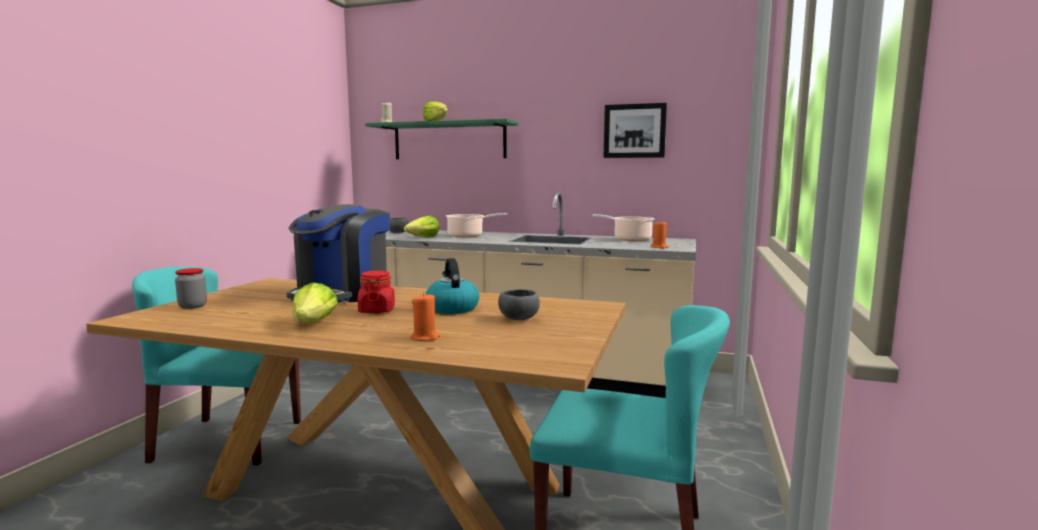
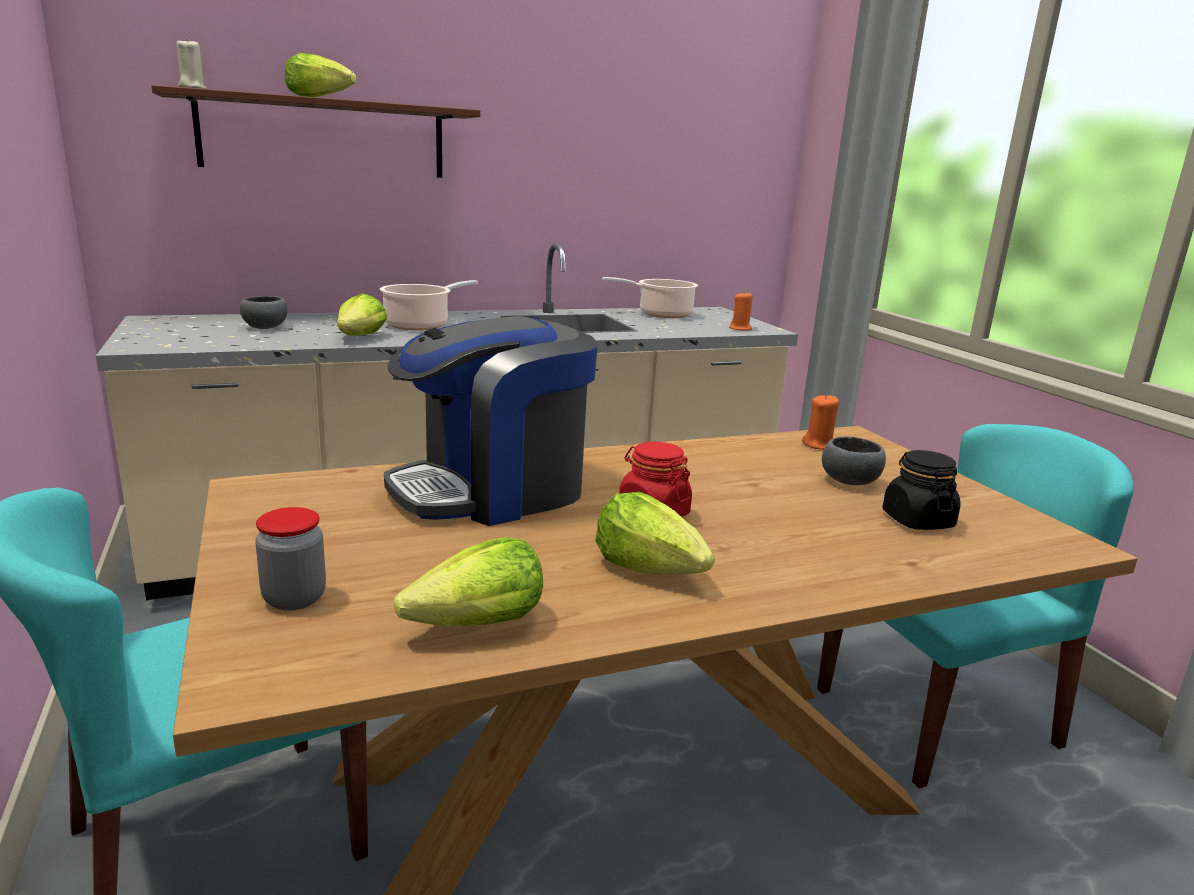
camera: 40 degrees left, 10 degrees up
(213, 322) = (478, 624): none -> lettuce
(342, 294) = (493, 490): coffee machine -> coffee machine turned 75 degrees clockwise
(425, 337) = (857, 547): orange candle -> orange candle (819, 445)
(449, 141) = (324, 137): green shelf -> brown shelf
(452, 308) = (729, 482): kettle -> none
(497, 337) = (917, 520): none -> black jar
(634, 131) = (647, 145): picture -> none

